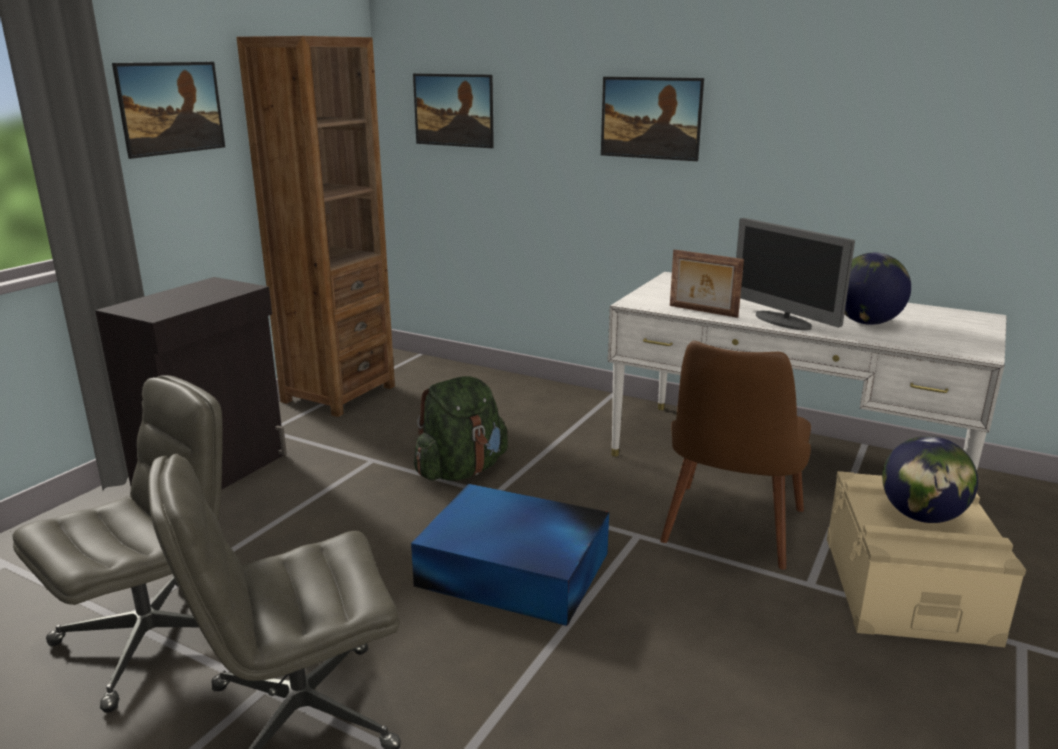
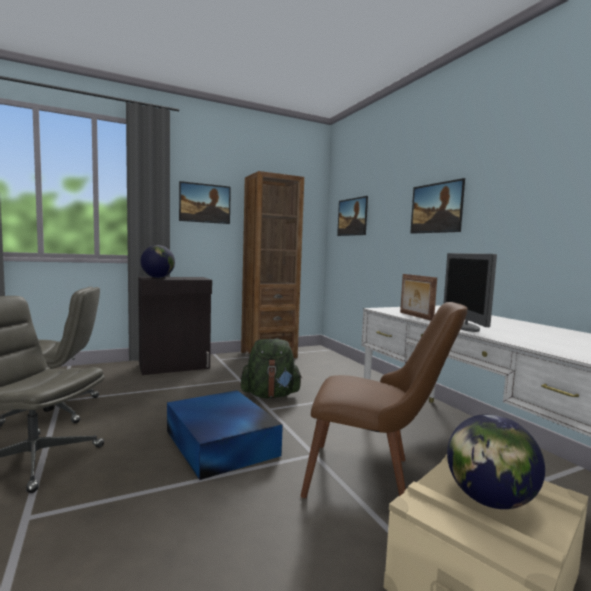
camera: 35 degrees right, 15 degrees down
(729, 535) = (375, 478): brown chair -> brown chair turned 135 degrees counterclockwise
(866, 323) = (537, 337): globe -> globe (158, 277)

